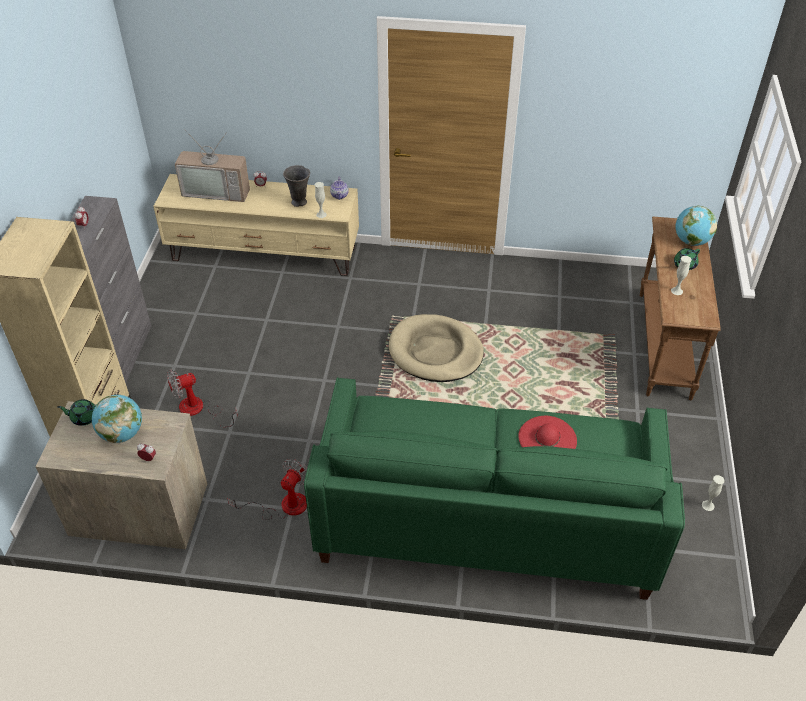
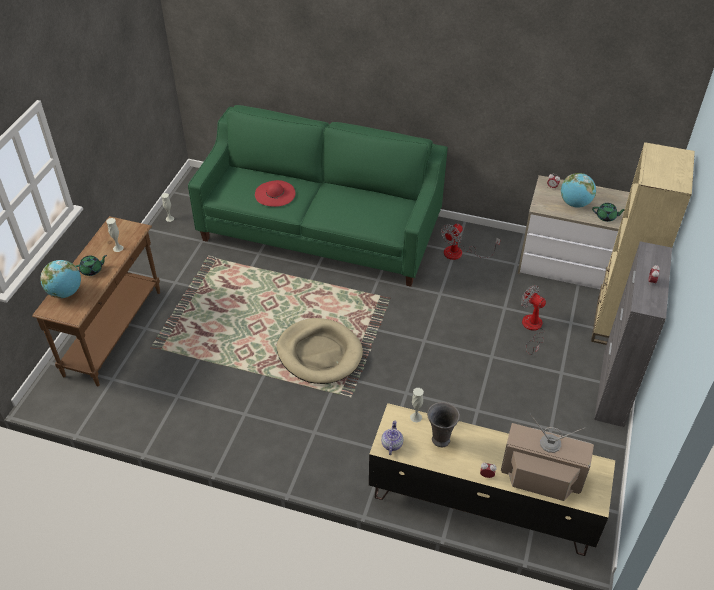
camera: 170 degrees left, 0 degrees up
(199, 410) = (532, 329): fan -> fan turned 120 degrees counterclockwise

